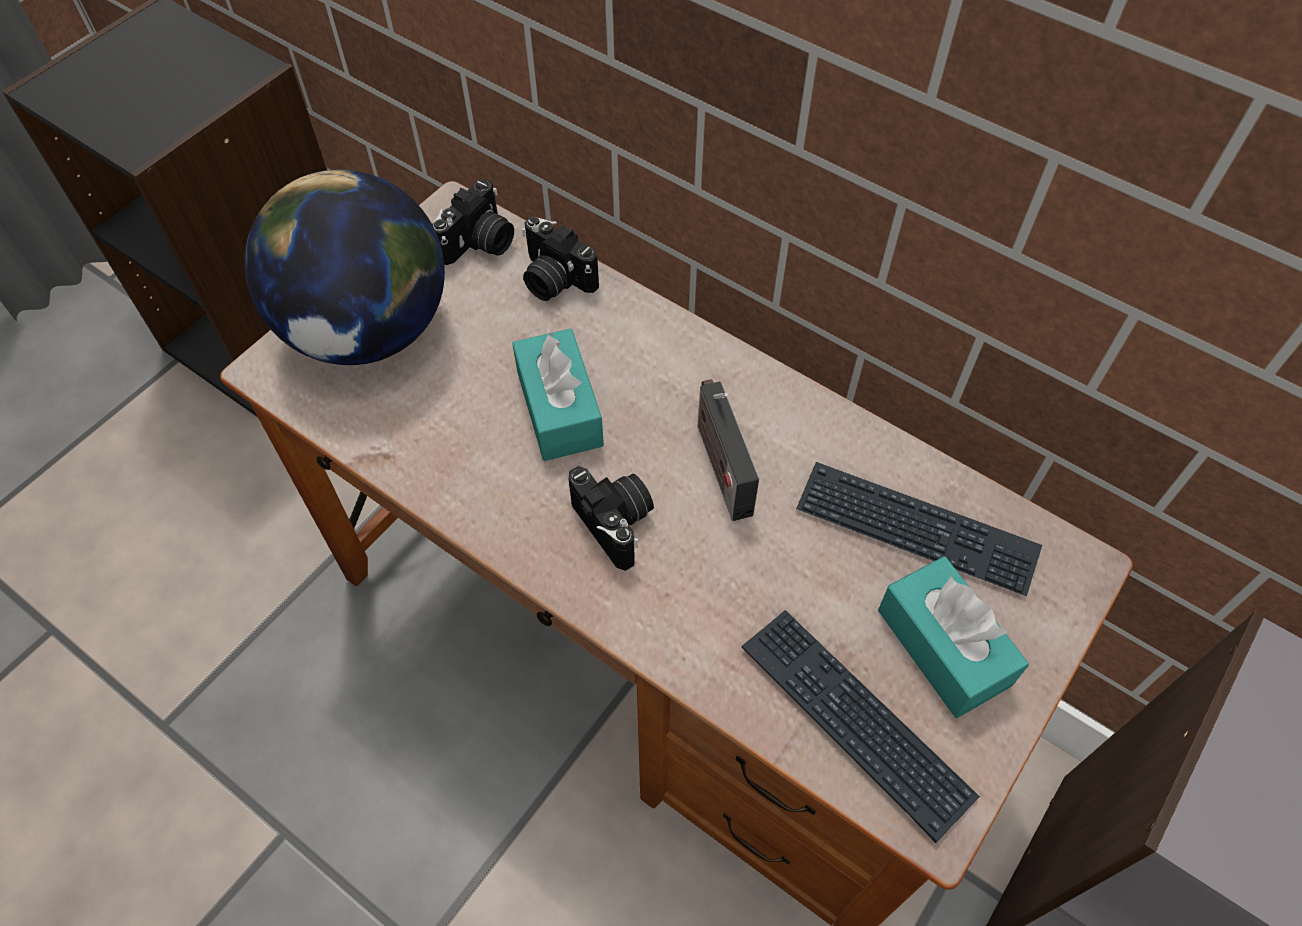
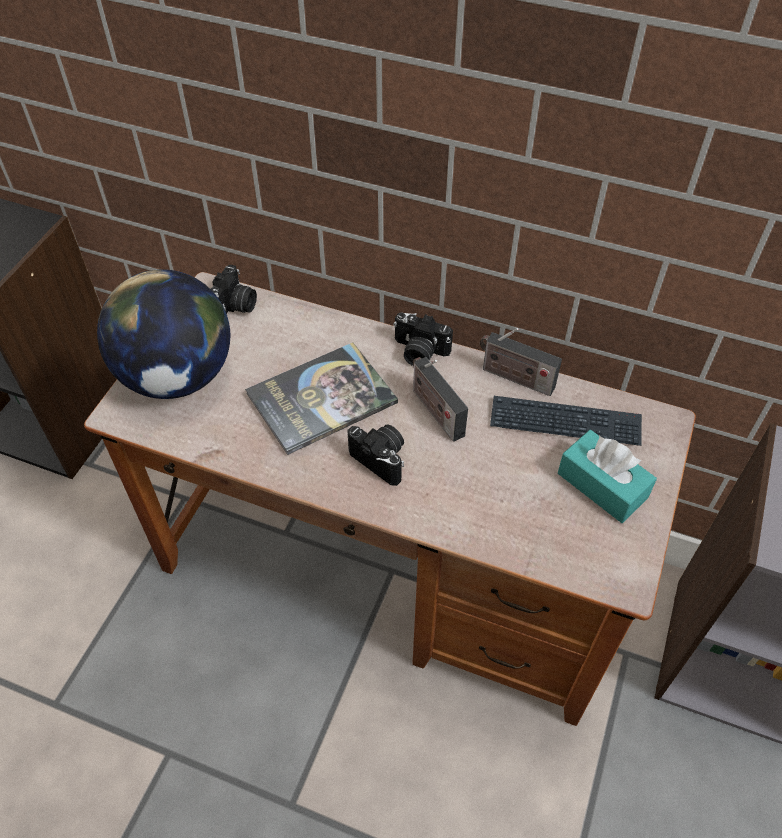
camera: 15 degrees left, 5 degrees down
(554, 280) = (291, 321): camera -> camera (419, 352)
(559, 408) = (321, 398): turquoise tissue box -> book
(854, 721) = (564, 539): keyboard -> none
(858, 439) = (514, 378): none -> radio

